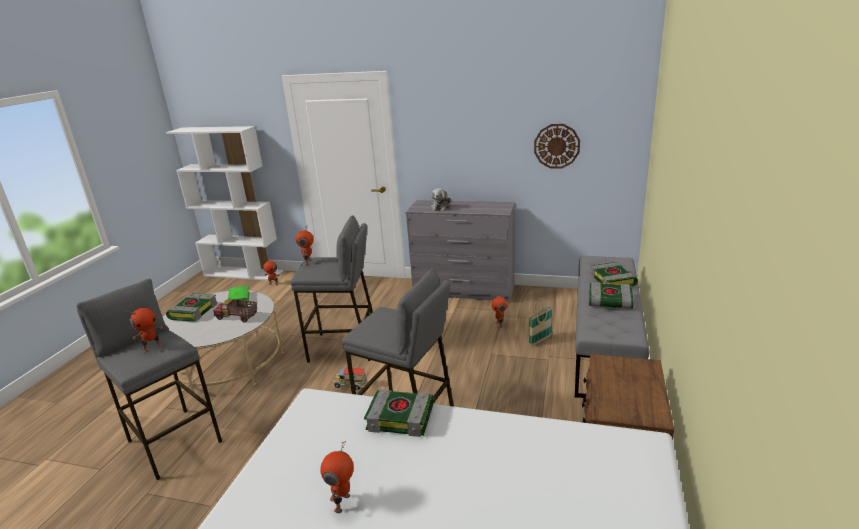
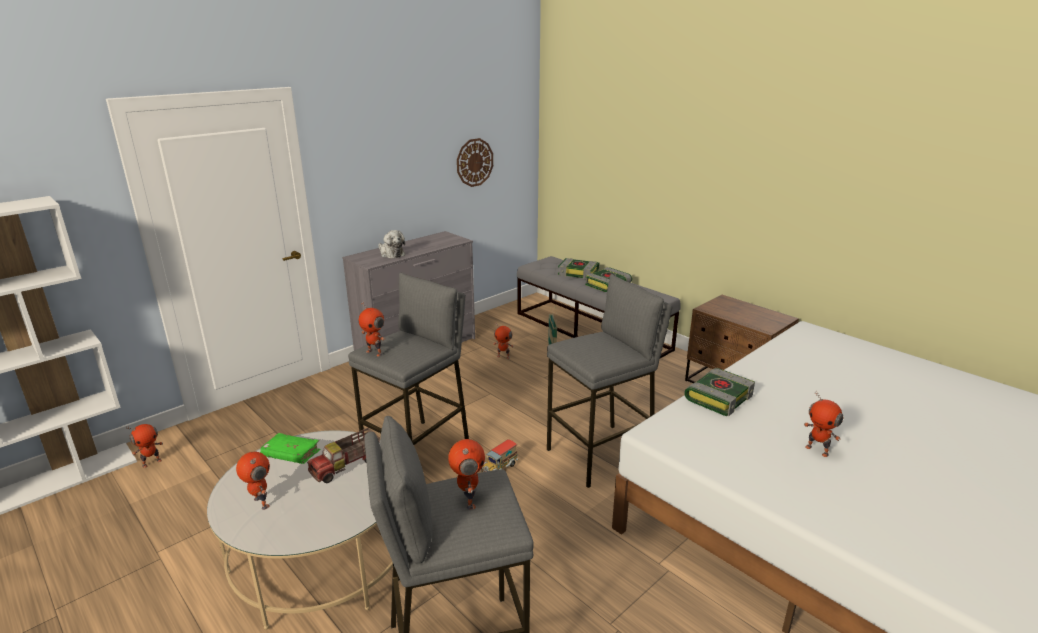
camera: 60 degrees left, 0 degrees up
(193, 311) = (260, 503): book -> toy robot

